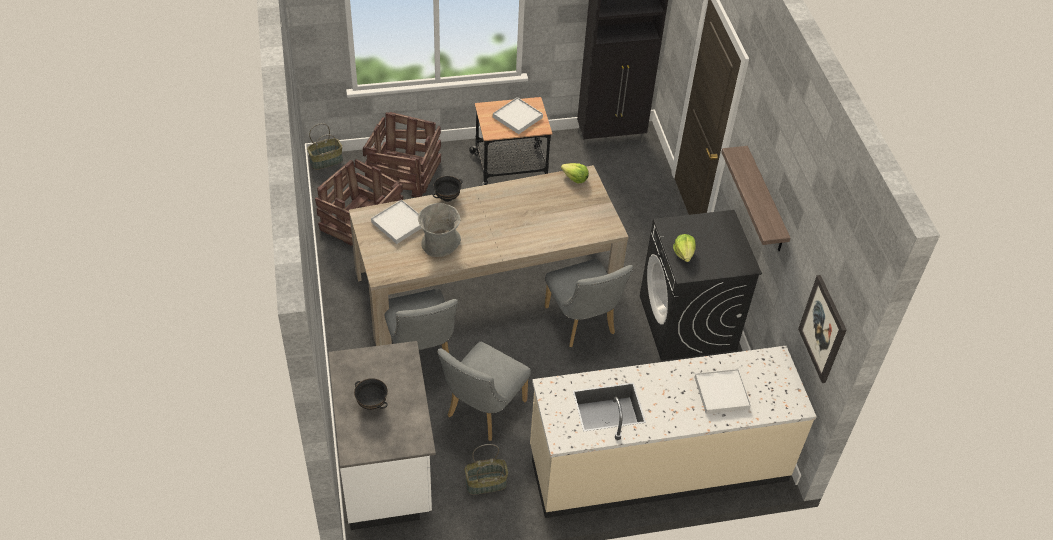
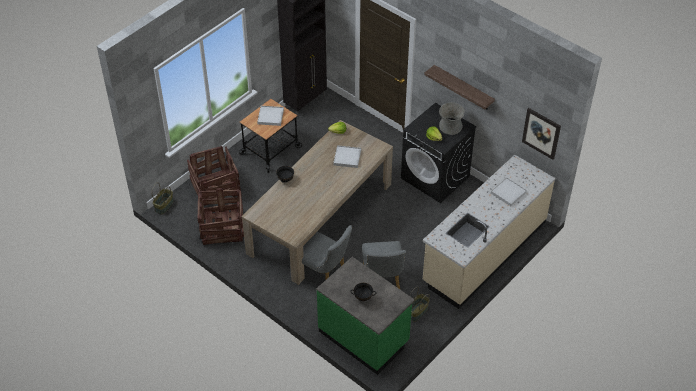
camera: 35 degrees left, 0 degrees up
(386, 468) = (364, 336): white counter -> green counter
(399, 223) = (275, 207): white tray -> white tray (347, 157)
(439, 243) = (306, 205): grey vase -> grey vase (450, 126)
(582, 324) = (387, 209): grey chair -> none

